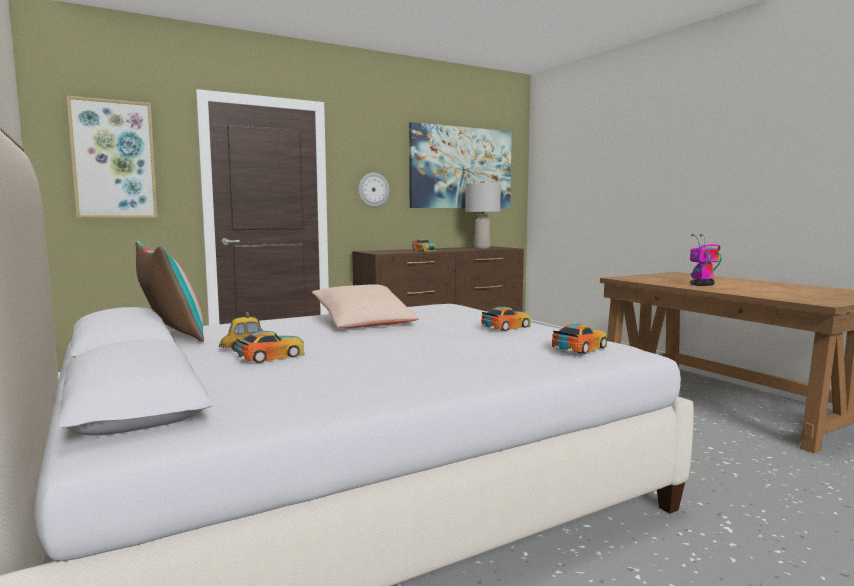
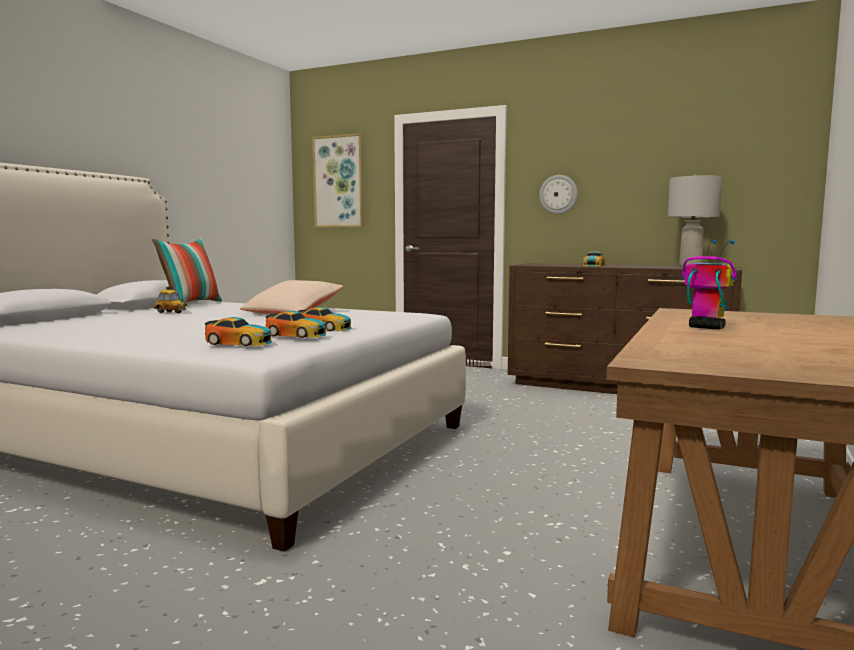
camera: 55 degrees right, 0 degrees up
(271, 356) = (150, 316): toy car -> toy car (296, 334)
(461, 168) = (689, 158): picture -> none

